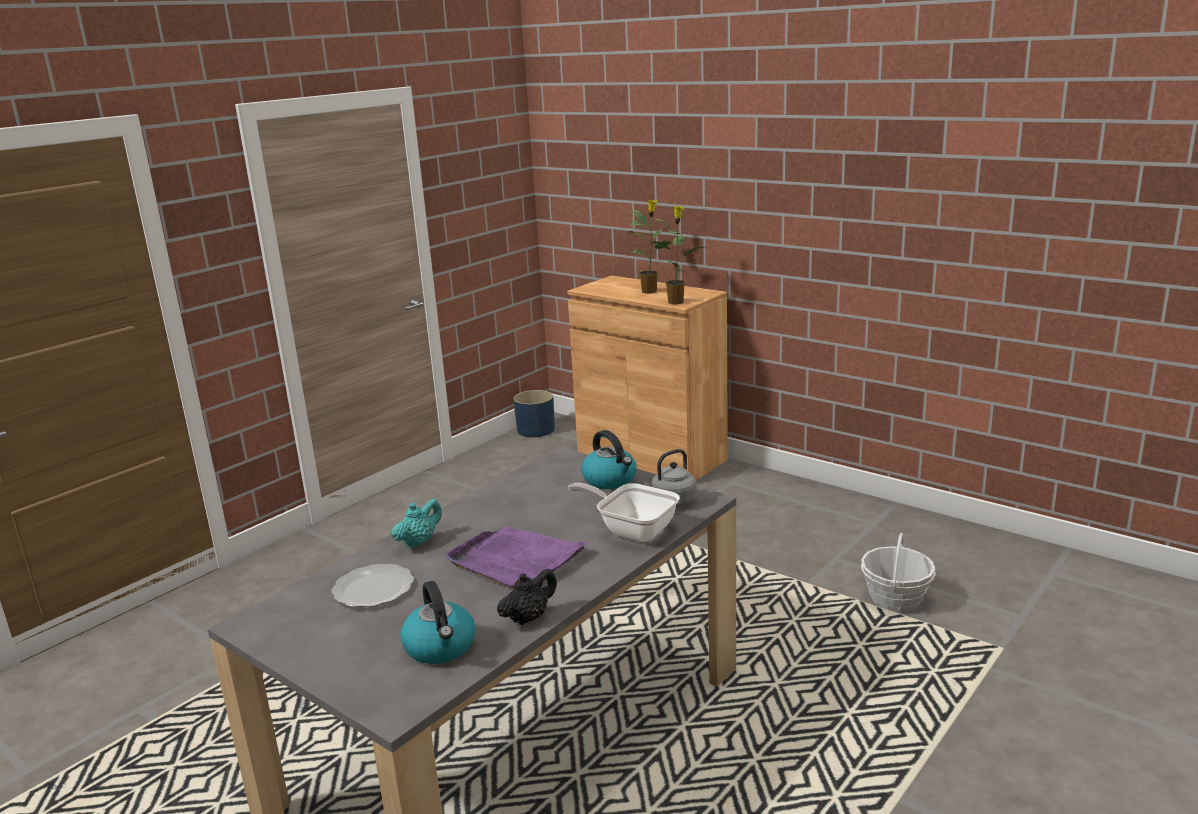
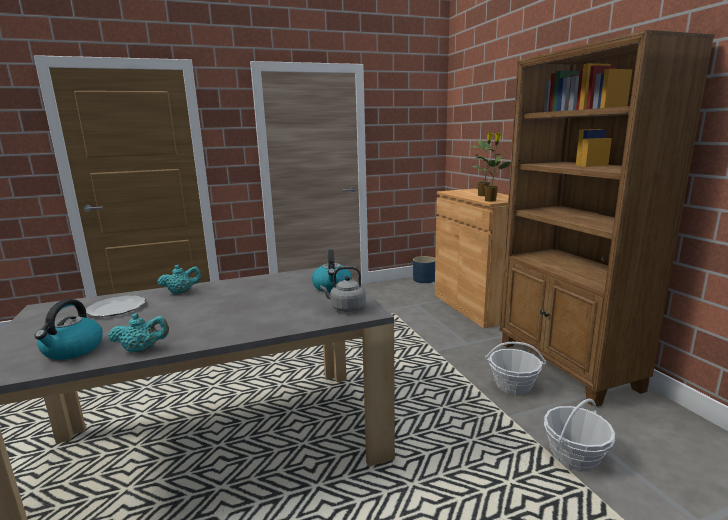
camera: 30 degrees right, 5 degrees down
(516, 560) = (202, 315): purple tray -> none
(528, 618) = (142, 349): black teapot -> turquoise teapot
(632, 529) = (294, 317): frying pan -> none
(783, 548) = (513, 385): none -> basket
(819, 507) = (566, 366): none -> brown bookcase

